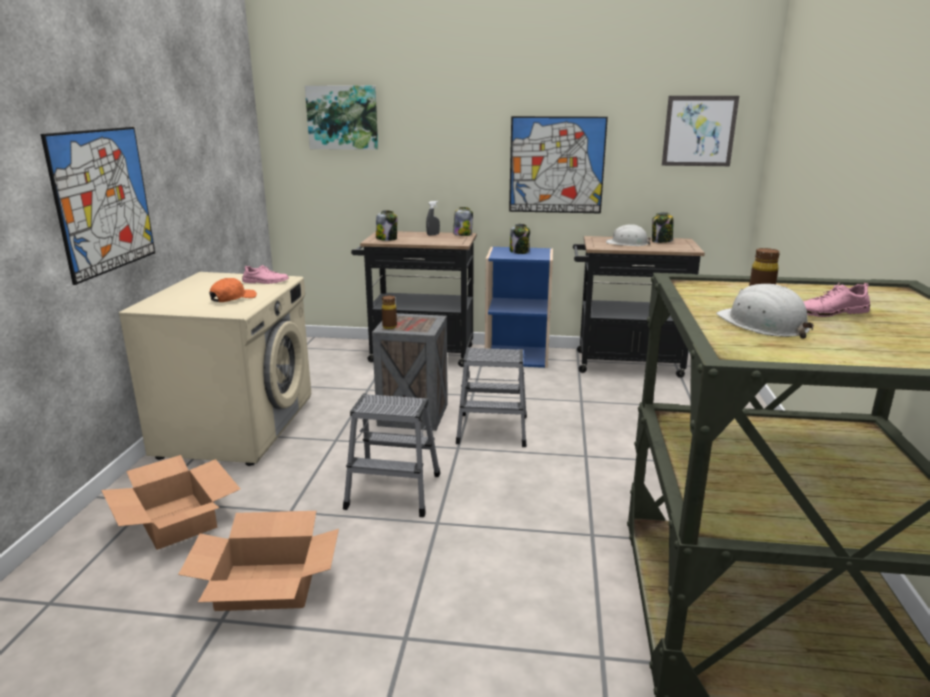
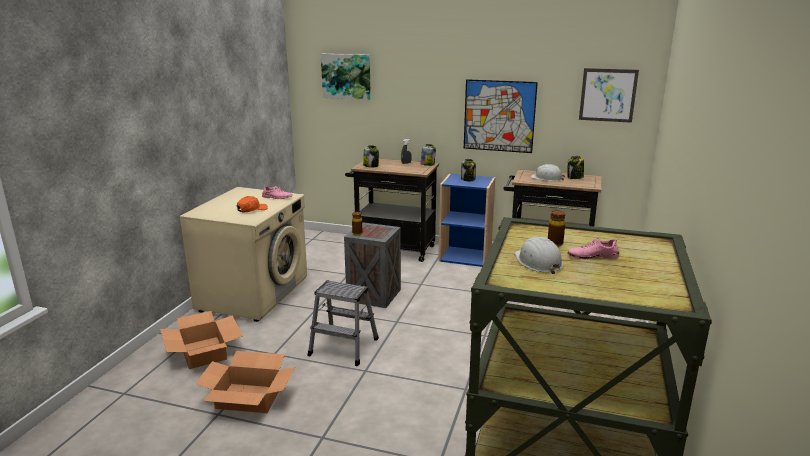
camera: 10 degrees right, 0 degrees up
(104, 201) = (174, 145): picture -> none
(493, 429) = (426, 310): grey step ladder -> none

